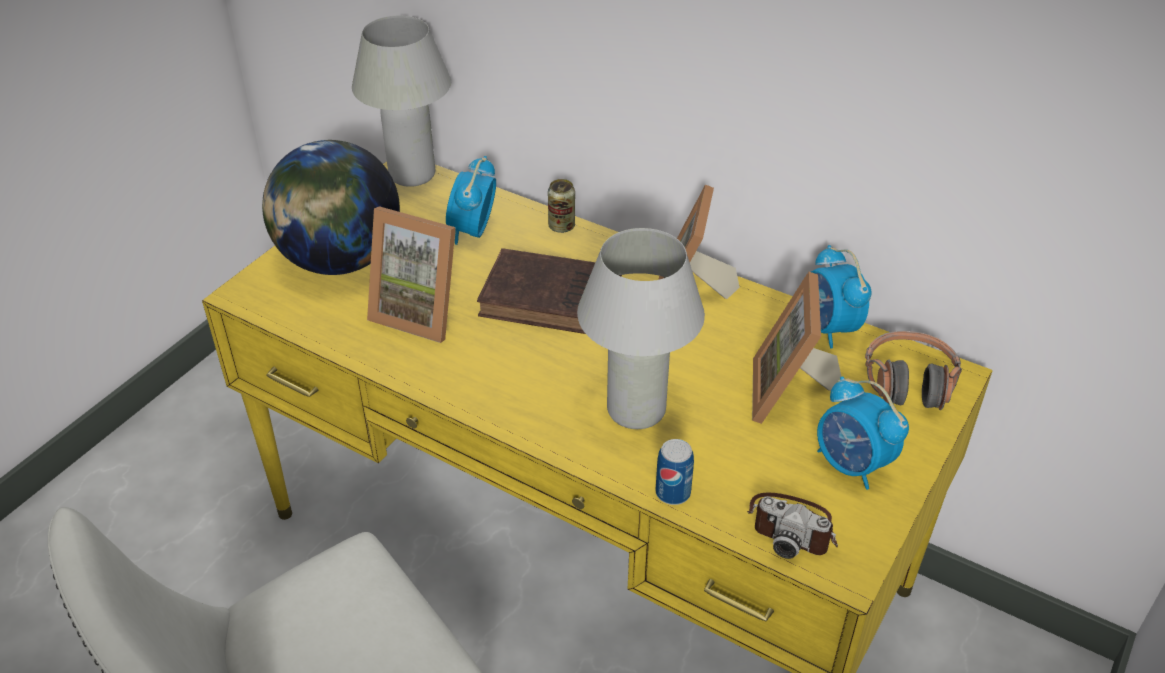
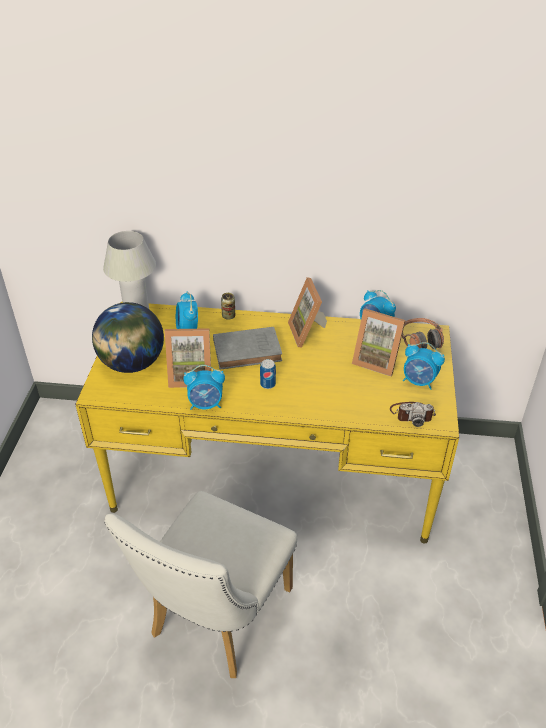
camera: 25 degrees left, 0 degrees up
(410, 372) = (206, 404): none -> alarm clock
(555, 299) = (249, 351): brown book -> grey book
(636, 410) = (318, 388): white table lamp -> none
(673, 493) = (356, 417): can -> can (268, 384)
(790, 393) = (377, 360): picture frame -> picture frame turned 45 degrees counterclockwise

